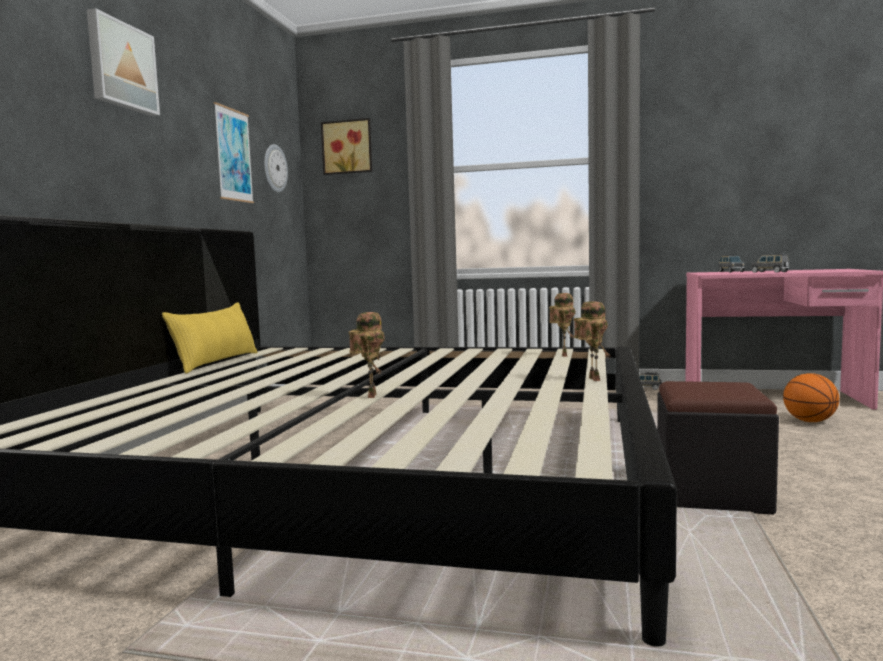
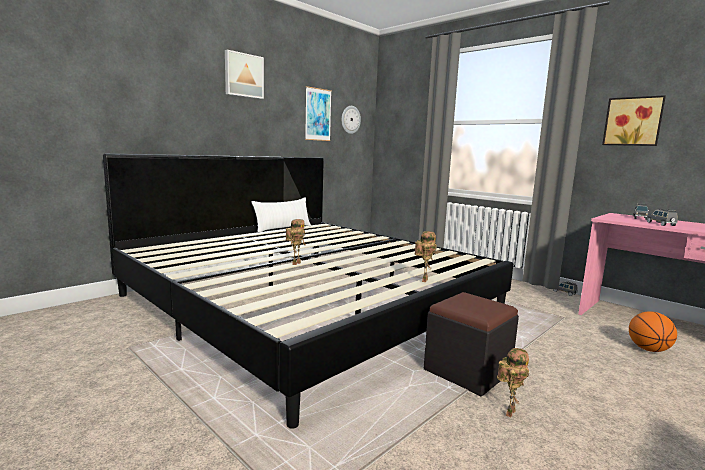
camera: 30 degrees right, 5 degrees up
(216, 362) = (283, 228): yellow pillow -> white pillow
(347, 147) = (399, 105): picture -> picture (633, 121)
(562, 355) = (454, 259): toy robot -> toy robot (509, 412)

